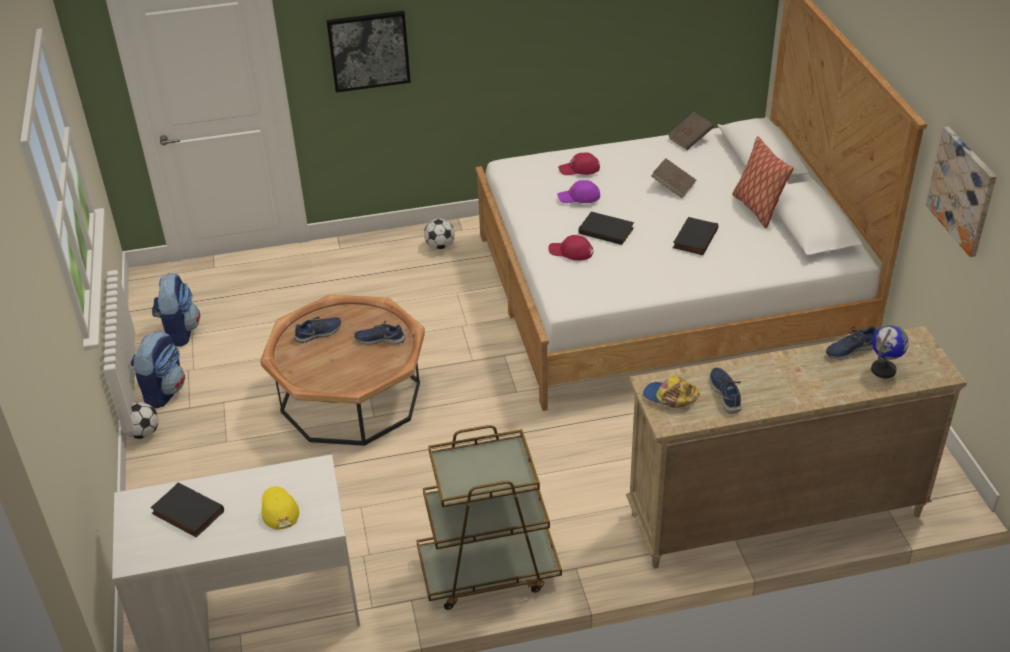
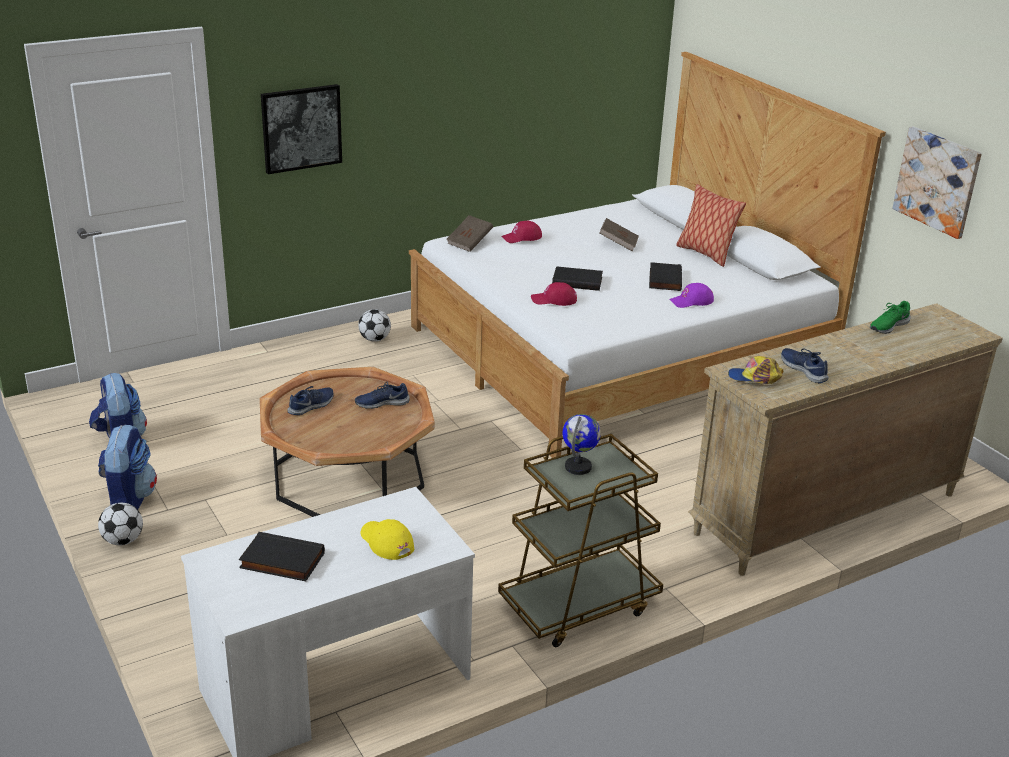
camera: 20 degrees left, 10 degrees down
(579, 197) = (535, 258): purple cap -> purple cap (691, 301)
(690, 139) = (610, 210): brown book -> brown book (469, 243)
(850, 349) = (888, 326): blue shoe -> green shoe
(883, 370) = (927, 337): globe -> globe (578, 467)

